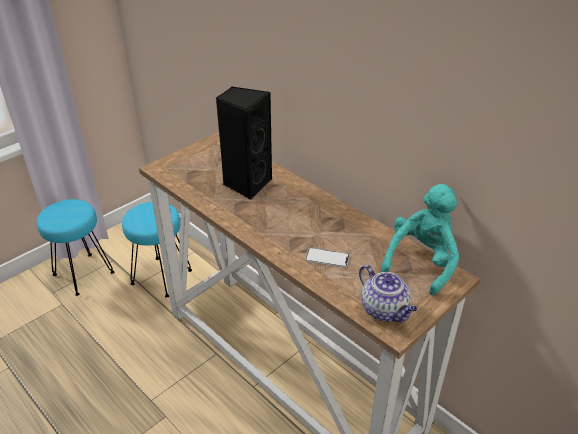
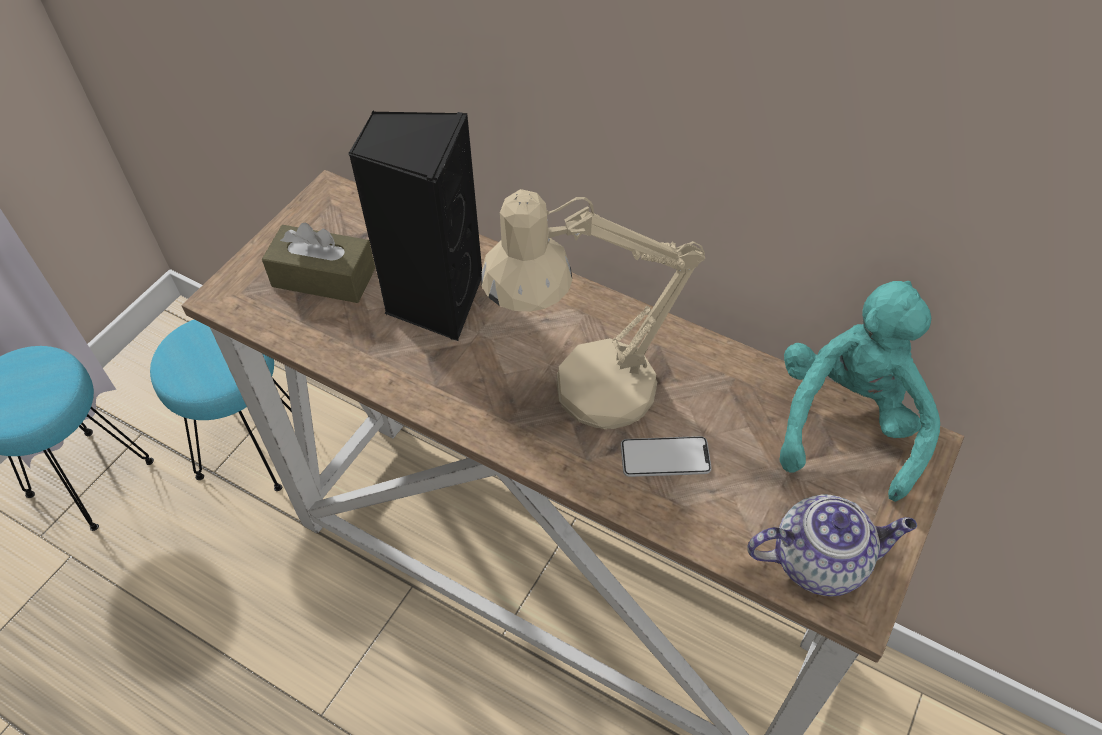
camera: 15 degrees left, 15 degrees up
(202, 168) = (324, 277): none -> brown tissue box
(299, 228) = (584, 392): none -> beige table lamp
(385, 310) = (820, 560): teapot -> teapot turned 45 degrees counterclockwise

